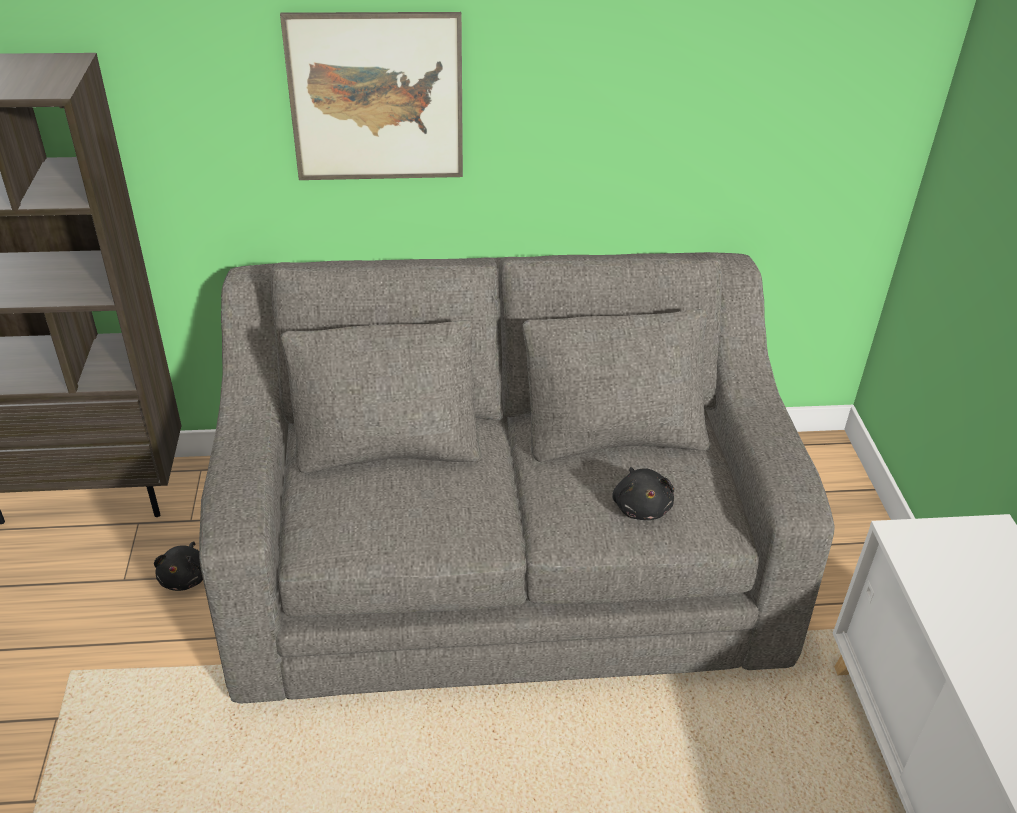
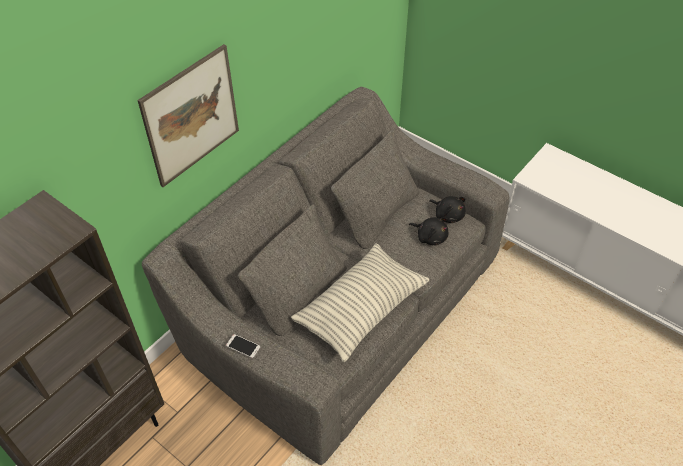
camera: 45 degrees left, 10 degrees up
(186, 577) = (215, 438): black plush toy -> black plush toy (448, 215)
(231, 438) = (243, 346): none -> phone
(424, 515) = (361, 310): none -> pillow

